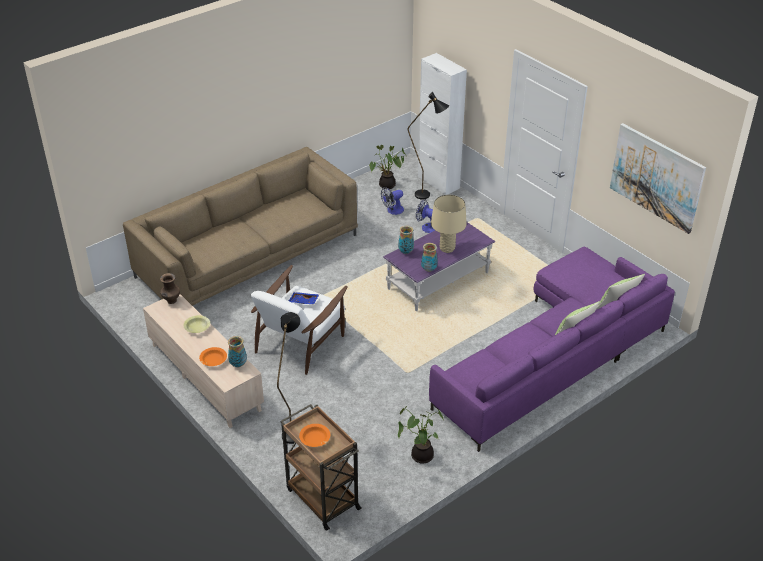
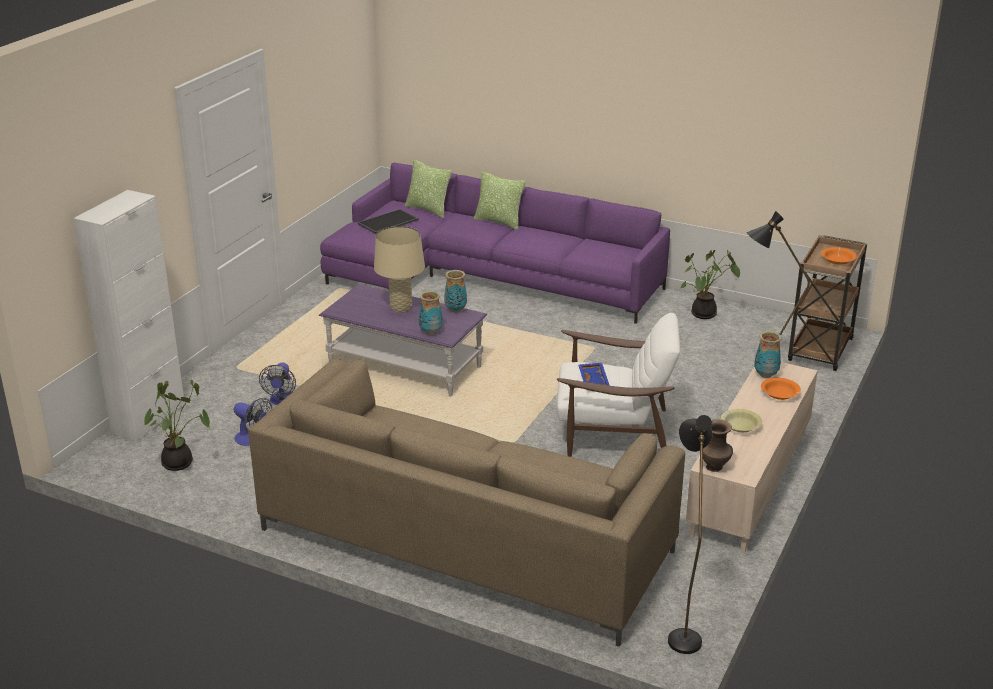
camera: 115 degrees left, 10 degrees down
(428, 196) = (194, 419): black floor lamp -> black floor lamp (682, 633)
(595, 277) = (388, 222): none -> tray
(656, 177) = (339, 83): picture -> none

